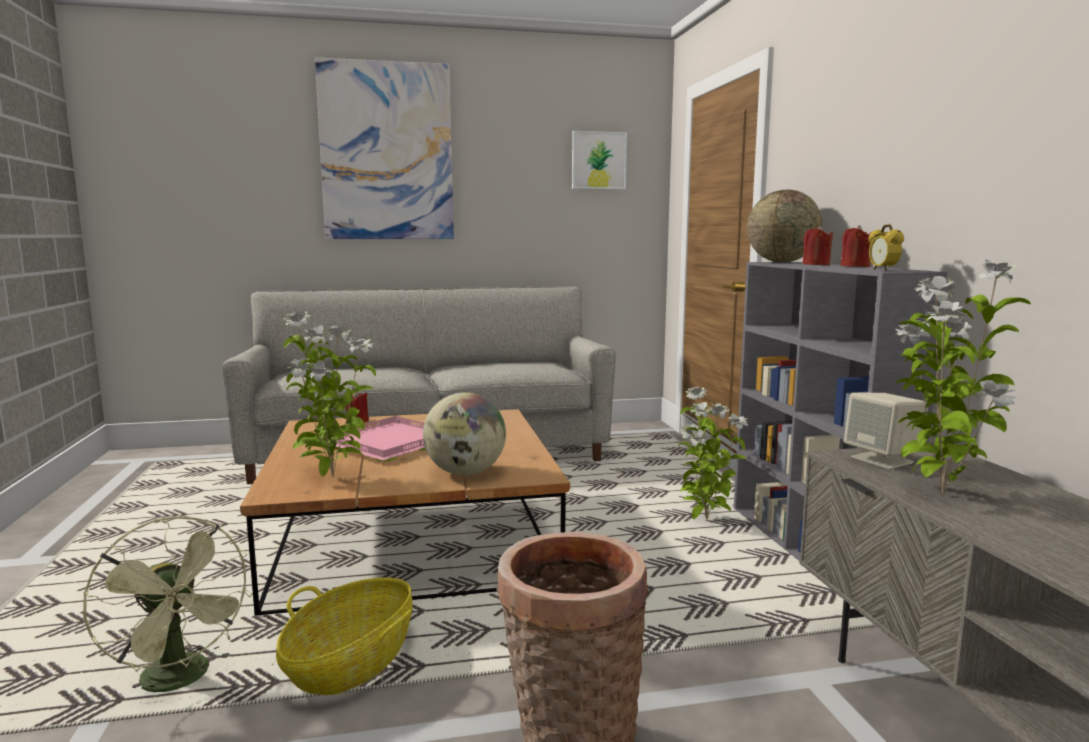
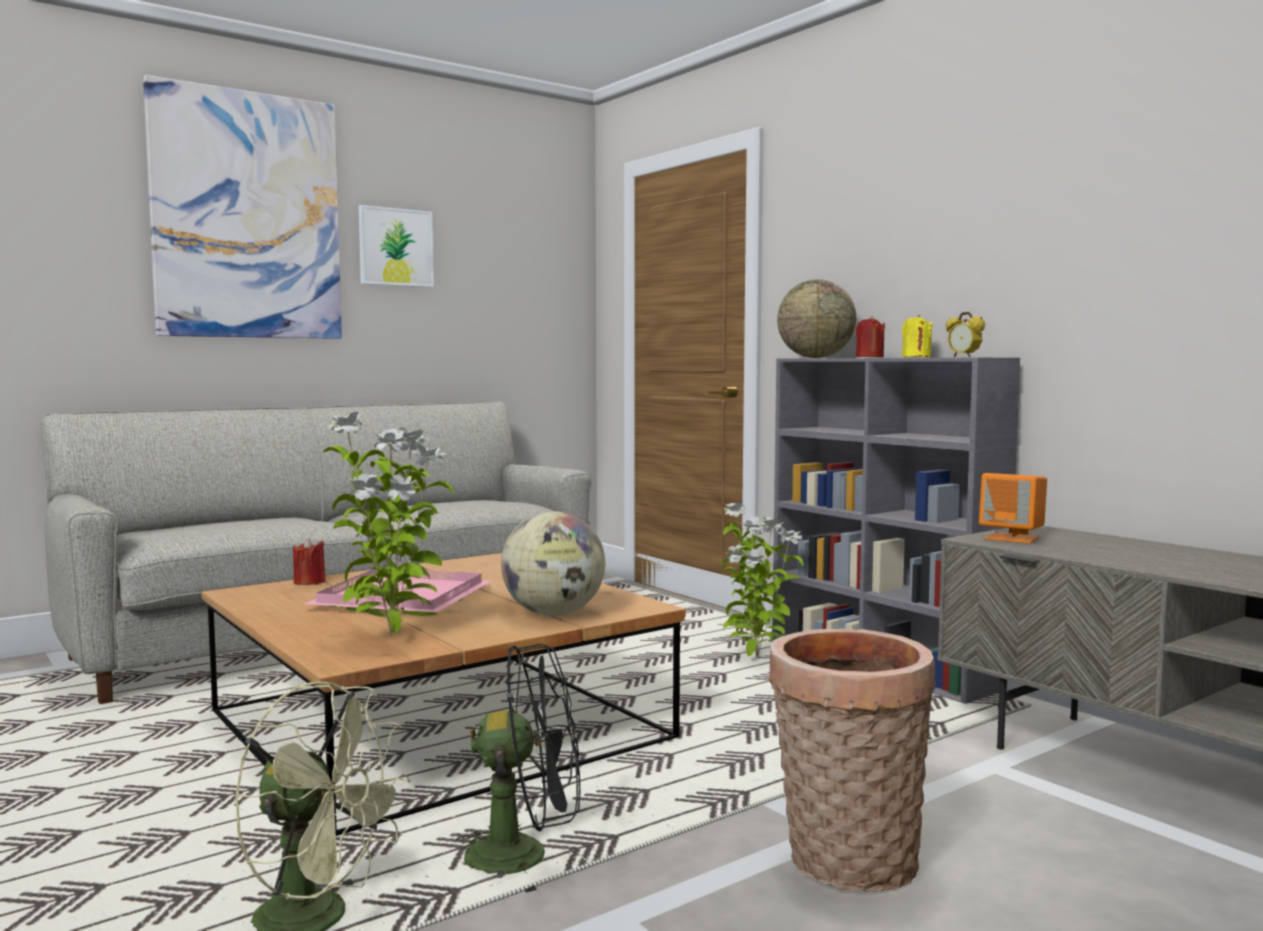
camera: 25 degrees left, 5 degrees down
(351, 664) = (525, 855): basket -> black fan
(599, 160) = (517, 243): picture -> picture (396, 247)
(855, 266) = (916, 357): red candle -> yellow candle
(883, 460) = (1012, 538): beige speaker -> orange speaker
(938, 493) = (1093, 554): potted plant -> none

